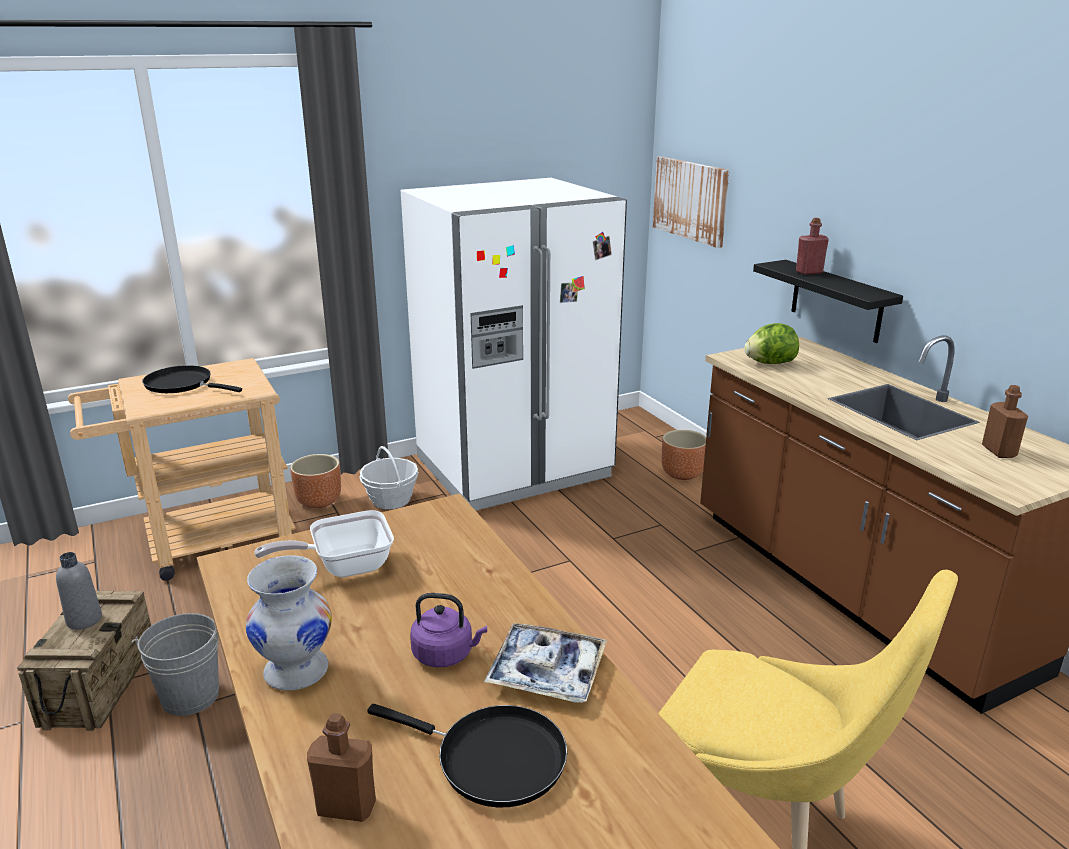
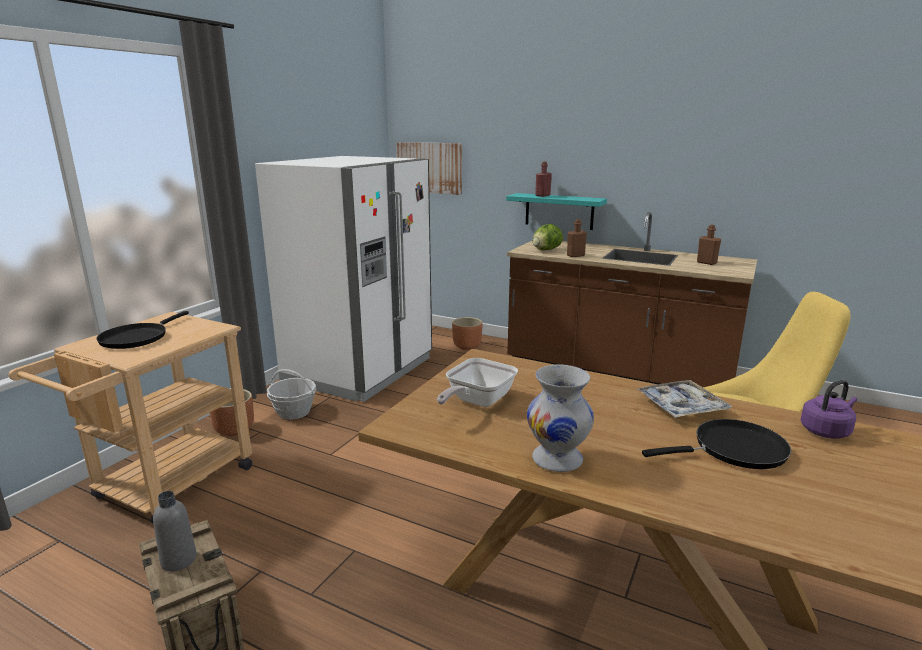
camera: 35 degrees left, 5 degrees down
(182, 384) = (137, 338): black frying pan -> black frying pan turned 60 degrees counterclockwise
(190, 696) = (297, 590): grey bucket -> none
(346, 807) = (717, 503): brown bottle -> brown bottle (575, 255)
(446, 654) = (621, 419): purple kettle -> purple kettle (826, 431)
(836, 301) = (559, 211): black shelf -> turquoise shelf

